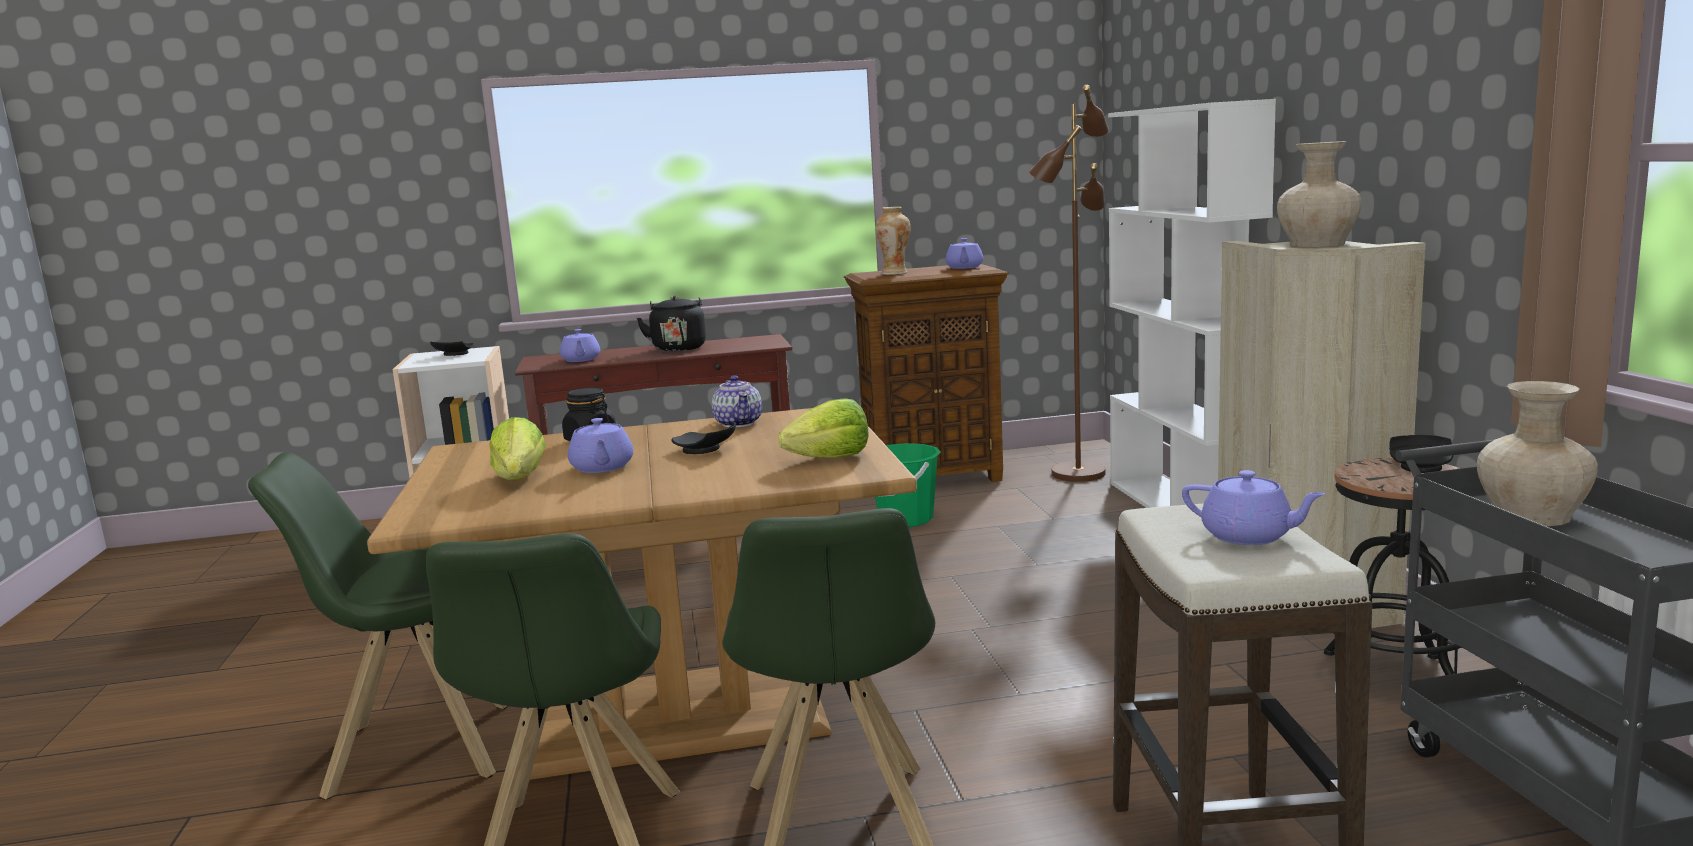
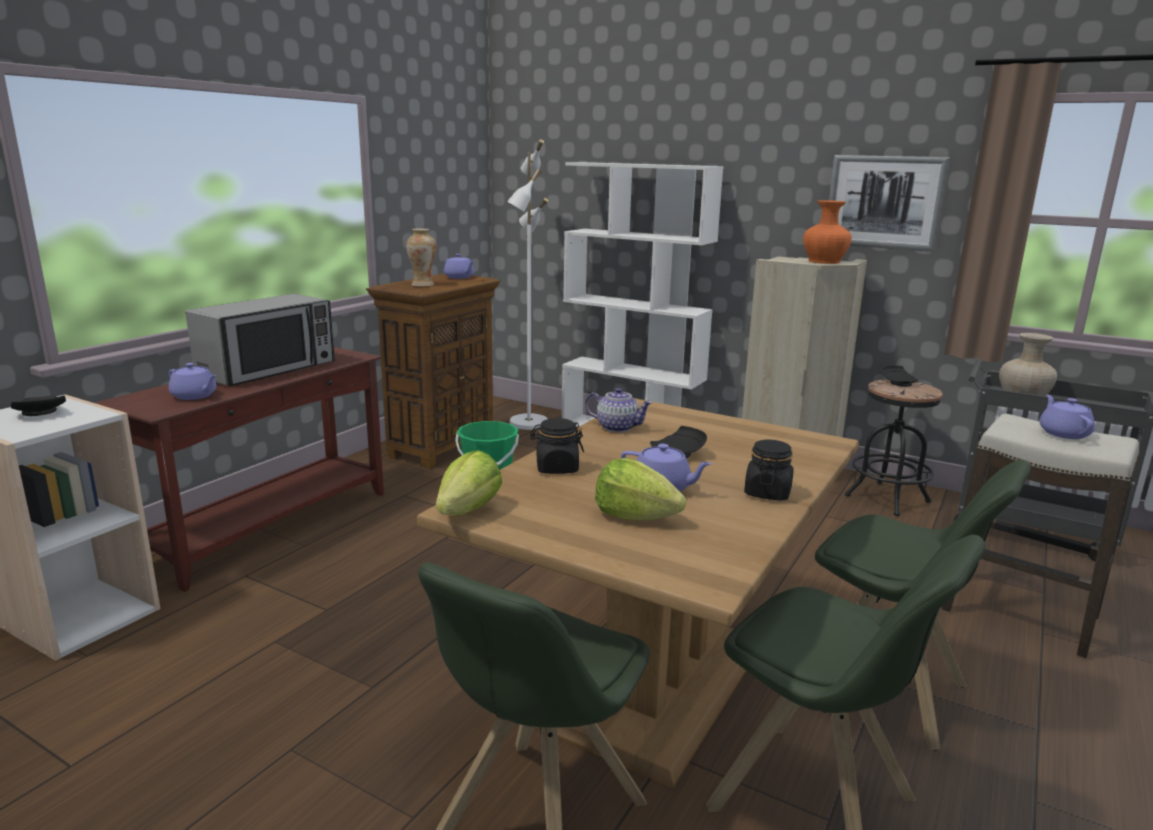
camera: 50 degrees left, 5 degrees up
(657, 490) = (767, 492): none -> black jar
(678, 348) = (268, 370): black kettle -> microwave
(830, 458) = (774, 439): lettuce -> lettuce (468, 510)
(1077, 473) = (527, 423): brown floor lamp -> white floor lamp
(1249, 536) = (1063, 433): purple teapot -> purple teapot turned 75 degrees counterclockwise
(1316, 244) = (824, 261): beige vase -> orange vase
(1455, 138) = (884, 202): none -> picture

